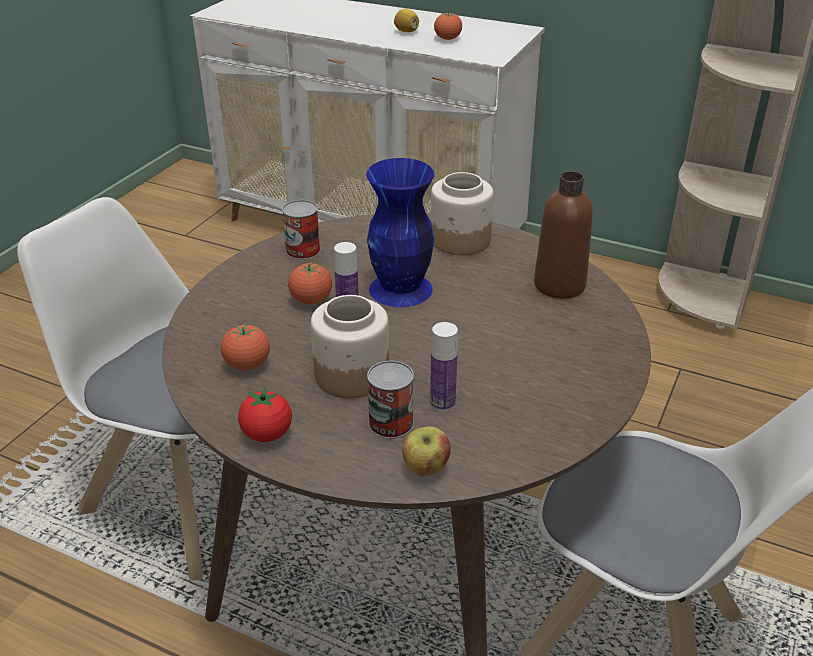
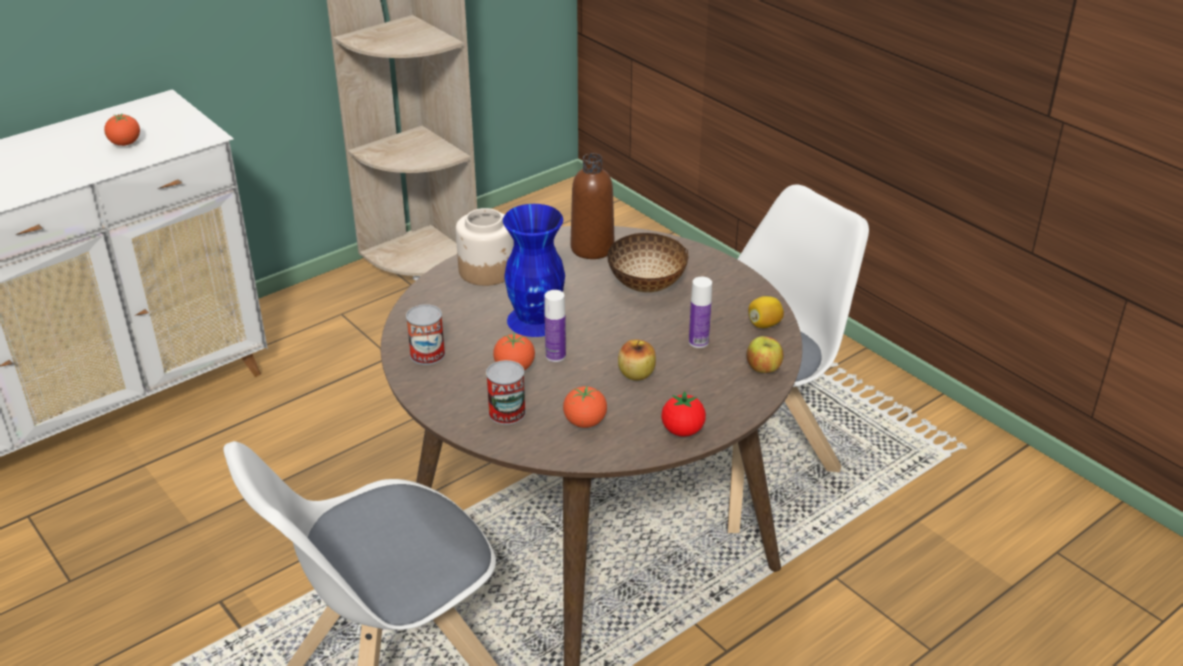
camera: 65 degrees left, 0 degrees up
(350, 375) = (636, 374): jar -> apple
(391, 423) = (706, 370): can -> can (507, 412)
(406, 31) = (69, 159): lemon -> lemon (764, 324)
(521, 338) = (646, 286): none -> bowl

